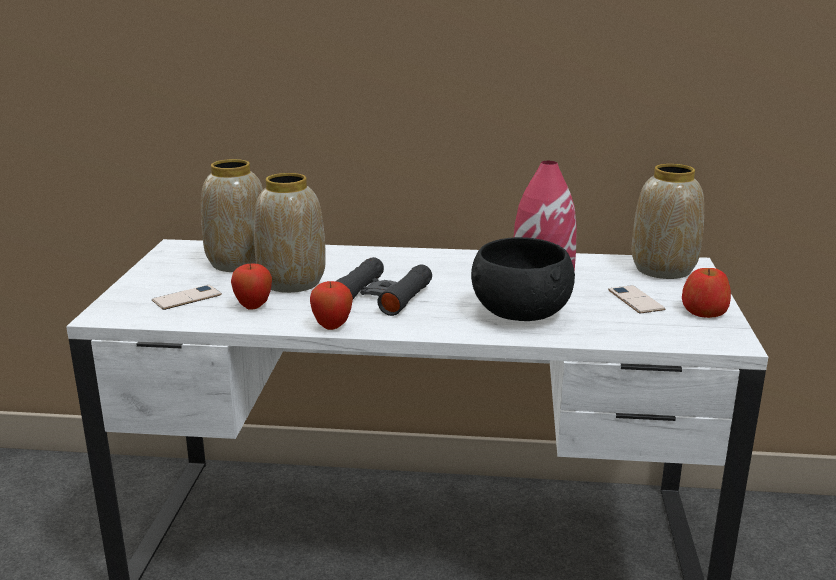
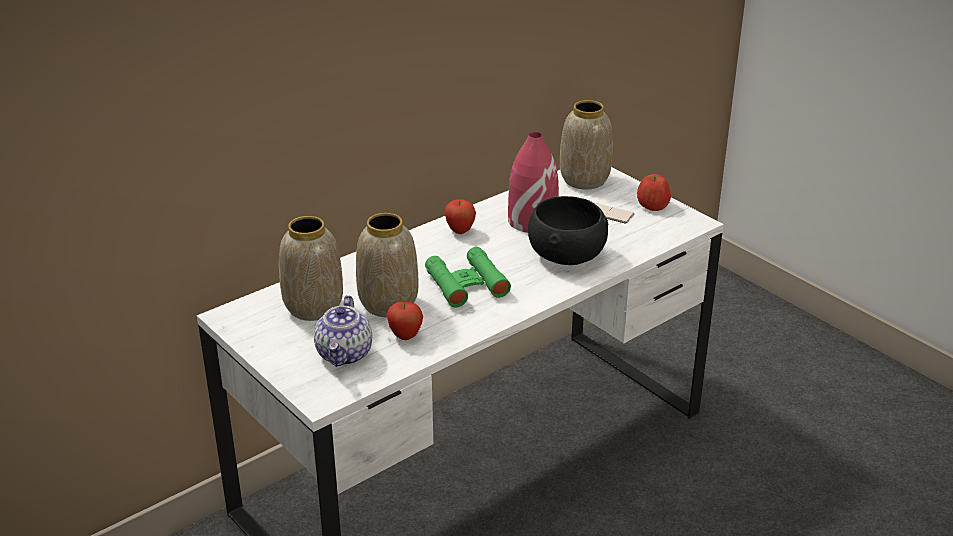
camera: 45 degrees left, 10 degrees up
(187, 298) = (345, 354): phone -> teapot
(332, 326) = (485, 324): apple -> apple (460, 231)
(381, 295) = (466, 284): black binoculars -> green binoculars

